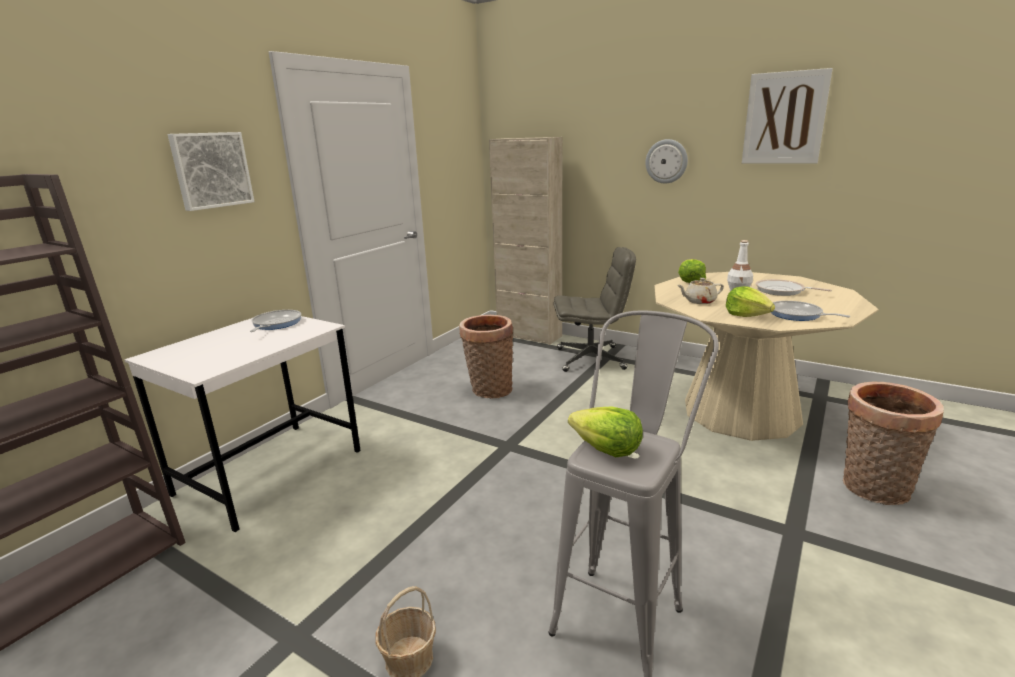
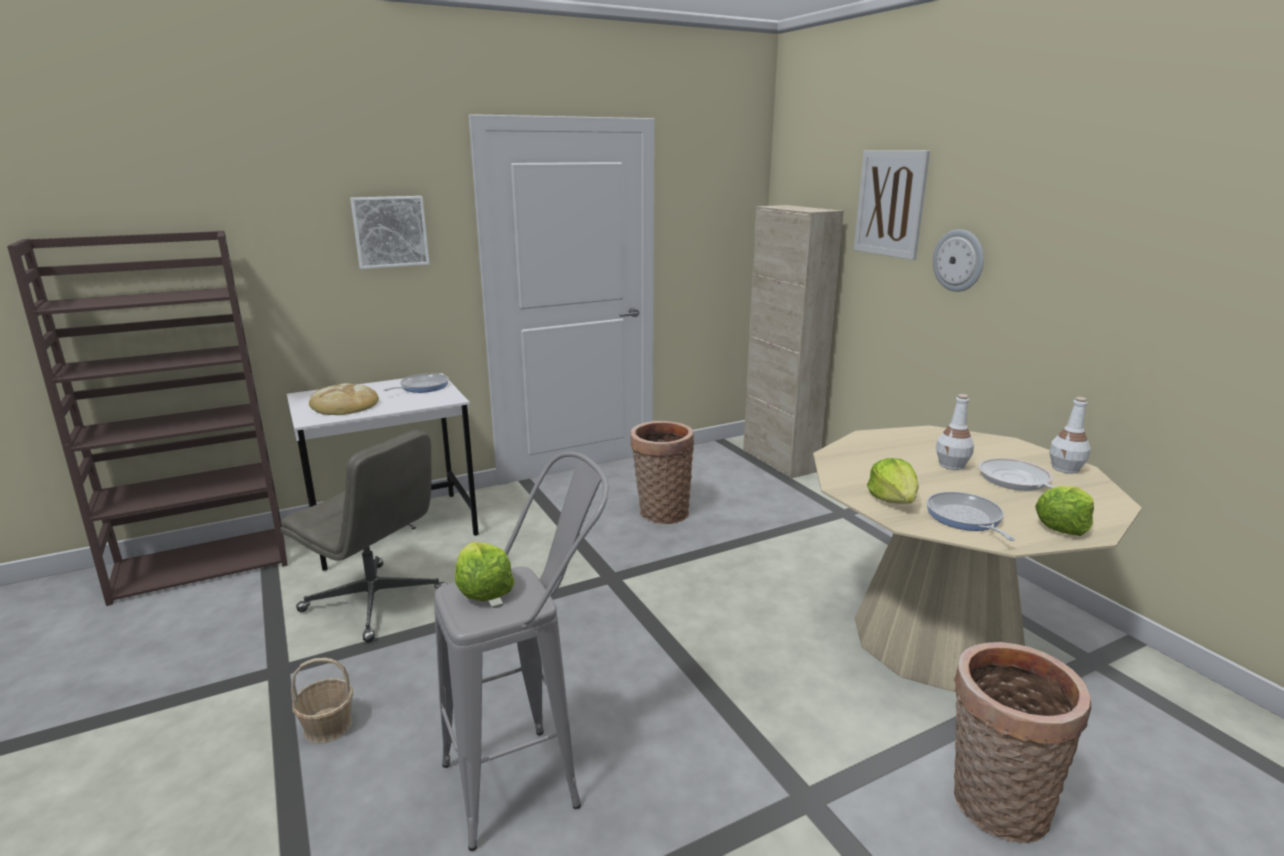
camera: 30 degrees right, 0 degrees up
(218, 354) = (344, 405): none -> bread
(591, 359) = (820, 510): grey office chair -> grey office chair (376, 601)
(690, 281) = (913, 436): lettuce -> lettuce (1062, 525)
(699, 301) = (868, 466): beige teapot -> none
(784, 118) = (1119, 218): picture -> picture (890, 203)
(790, 280) = (1066, 468): none -> white bottle

